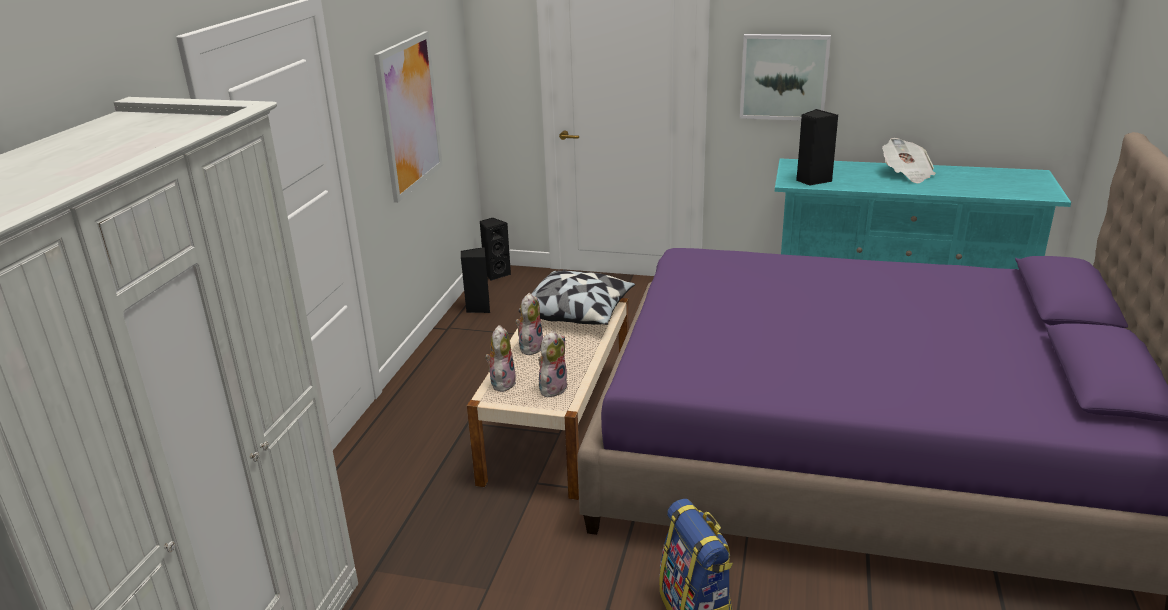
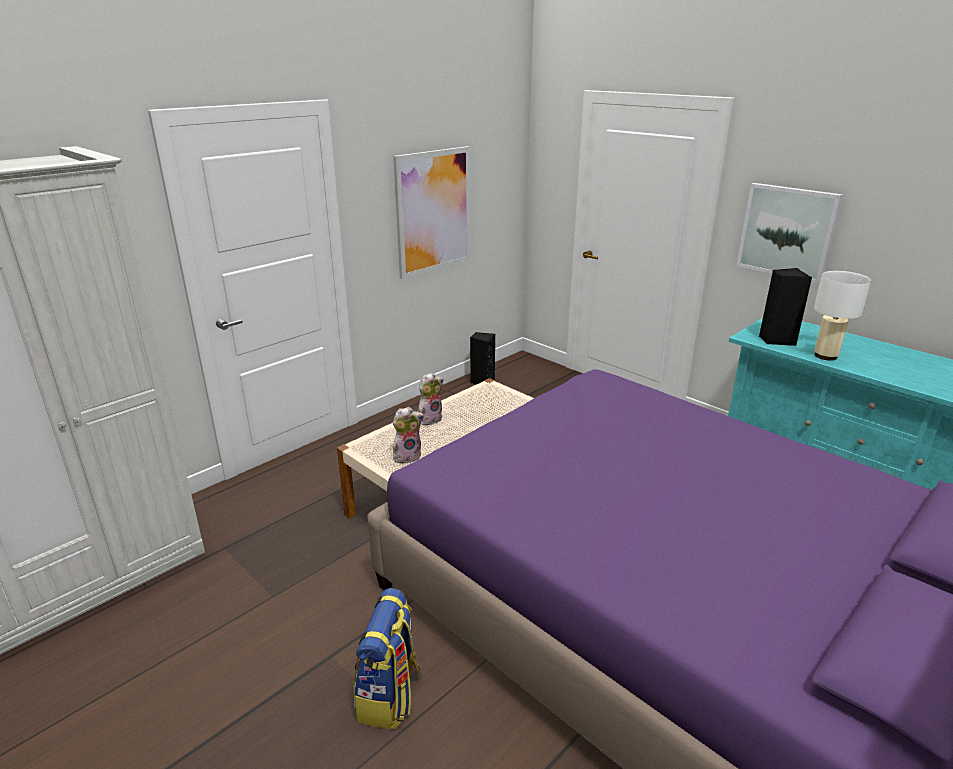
camera: 30 degrees right, 0 degrees up
(496, 274) = (520, 360): black speaker -> none
(501, 382) = (378, 439): plush toy -> none
(579, 313) = (496, 404): pillow -> none
(862, 185) = (825, 356): none -> white table lamp
(906, 174) = (891, 358): newspaper -> none

